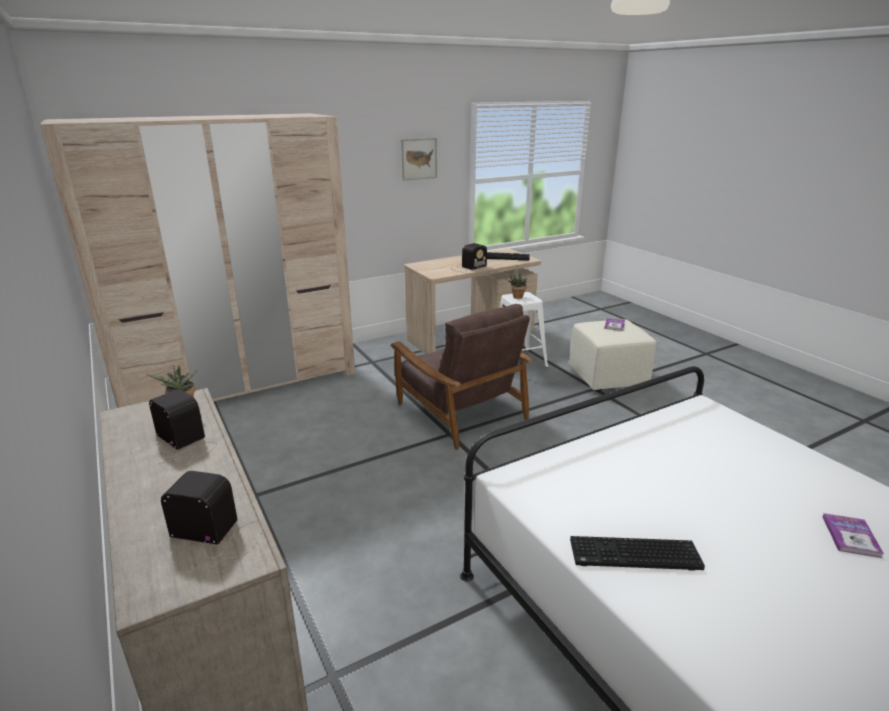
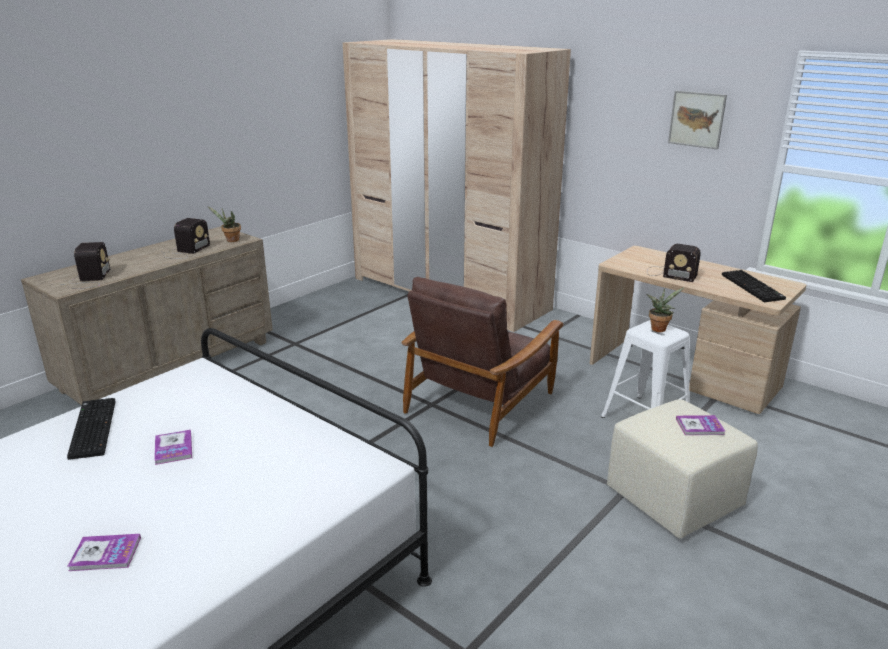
camera: 70 degrees right, 0 degrees up
(677, 497) = (173, 448): none -> book

